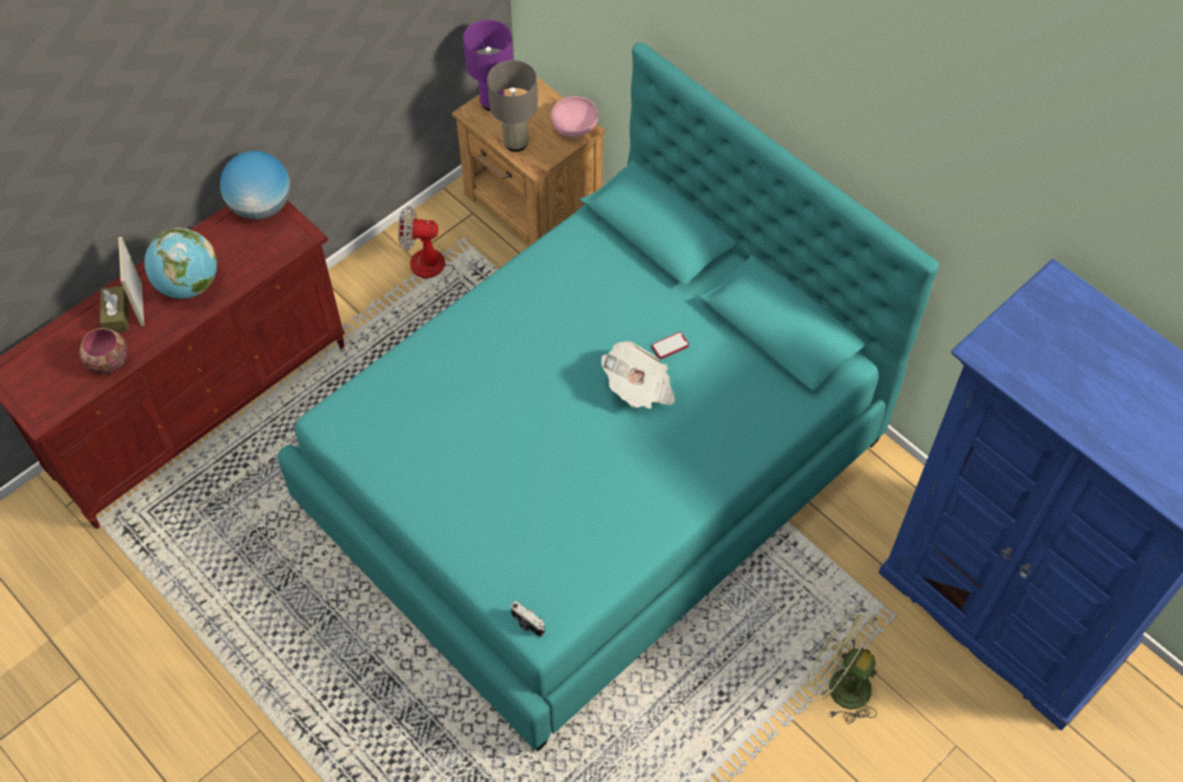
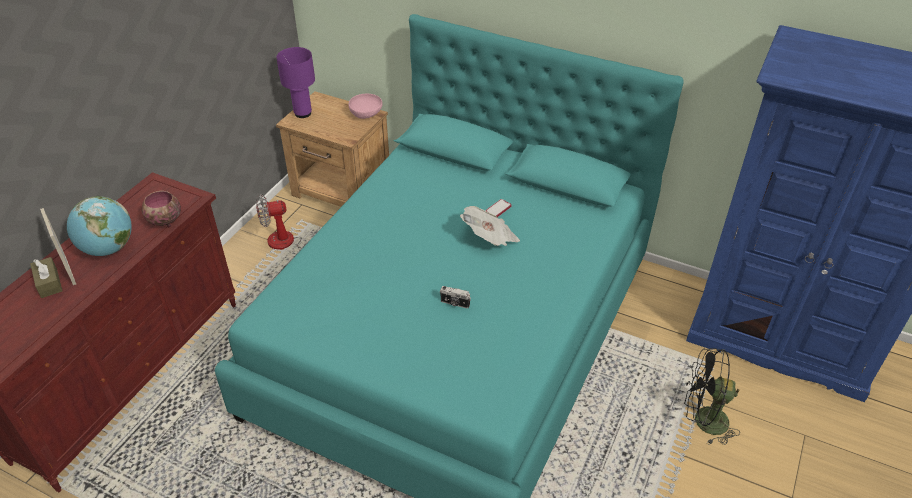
camera: 20 degrees left, 15 degrees down
(108, 362) = (49, 317): bowl -> bowl (164, 221)
(262, 207) = (155, 188): globe -> none
(516, 142) = (329, 130): grey table lamp -> none
(527, 624) = (485, 416): camera -> camera (454, 303)
(839, 685) = (703, 421): green fan -> black fan

